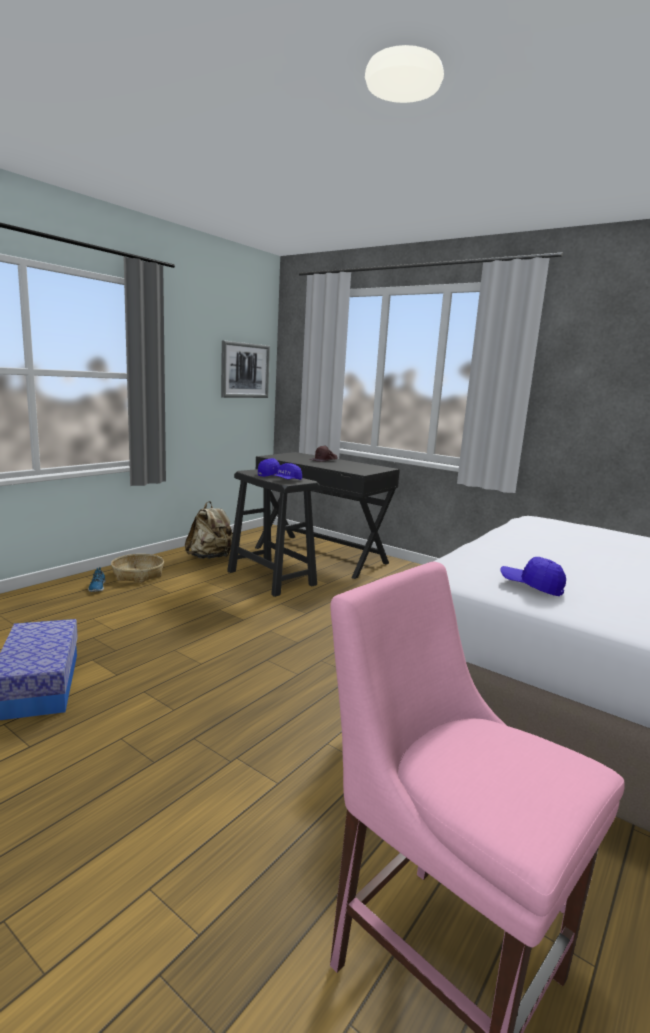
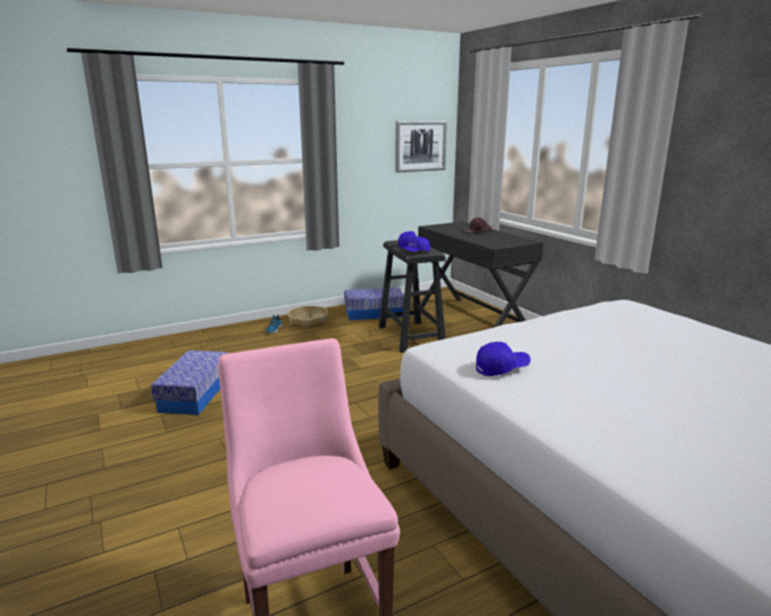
camera: 25 degrees right, 5 degrees up
(211, 557) = (374, 313): beige backpack -> storage box
(531, 586) = (501, 368): blue cap -> blue cap turned 105 degrees clockwise

